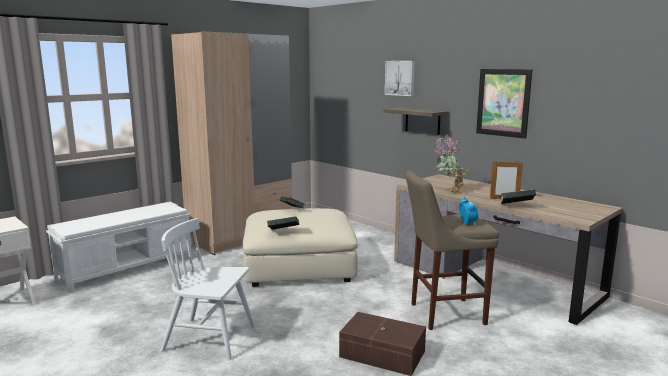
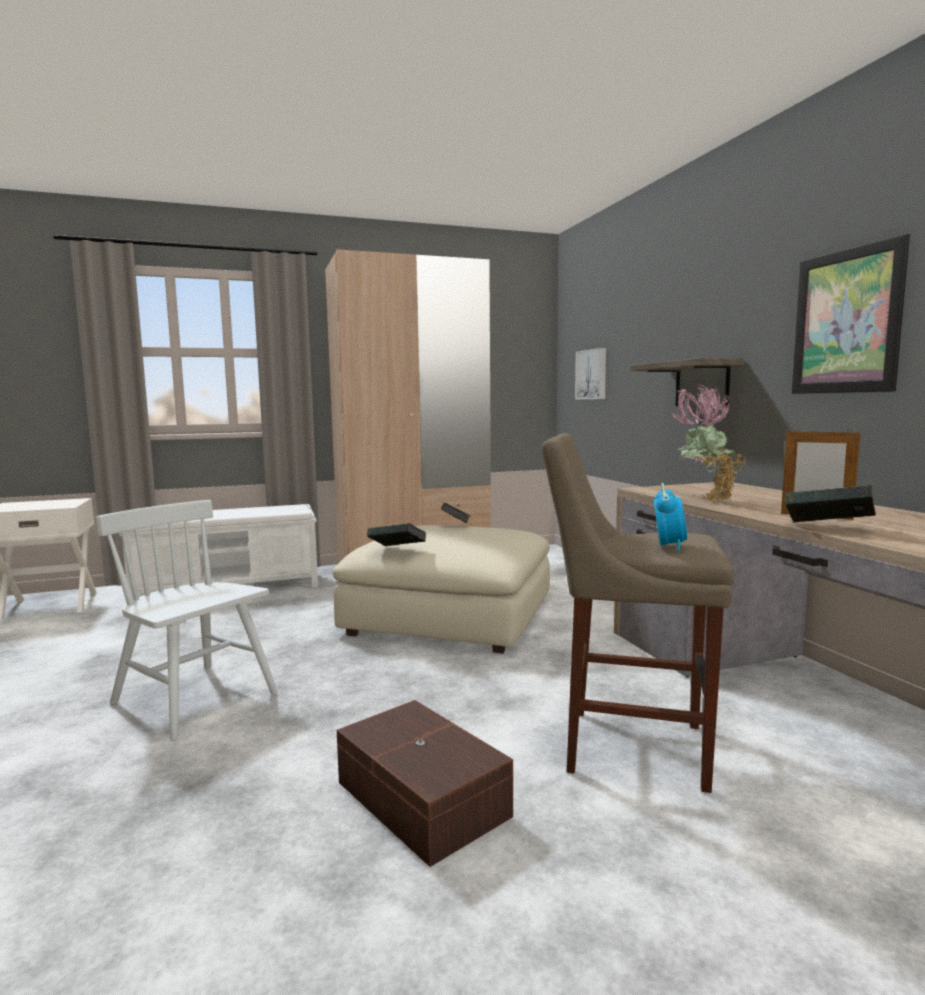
camera: 25 degrees right, 5 degrees down
(400, 78) = (670, 313): picture -> picture (592, 374)

